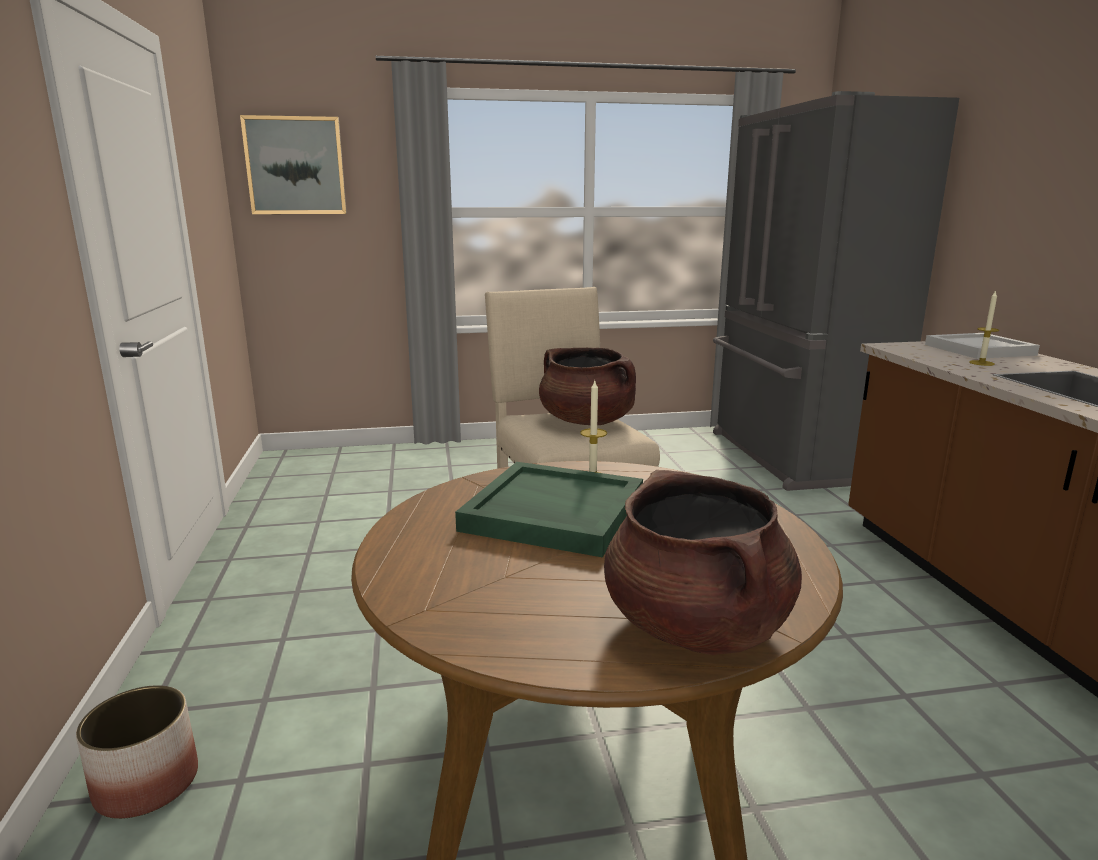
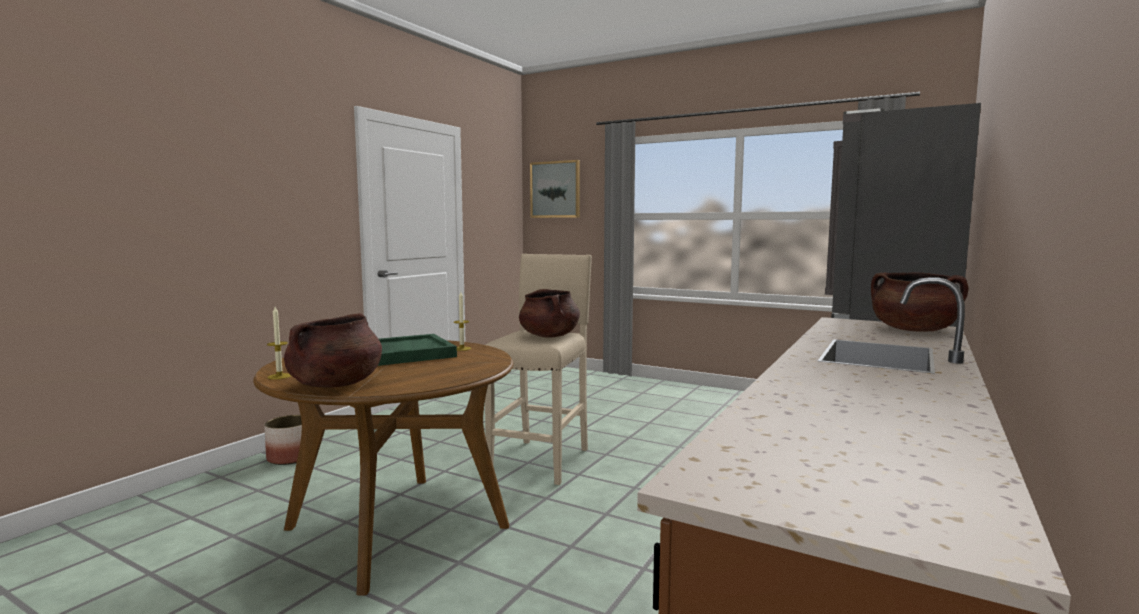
camera: 40 degrees right, 10 degrees down
(979, 349) = (914, 330): white tray -> brown cooking pot
(981, 363) = (863, 335): candle -> candle (279, 376)

